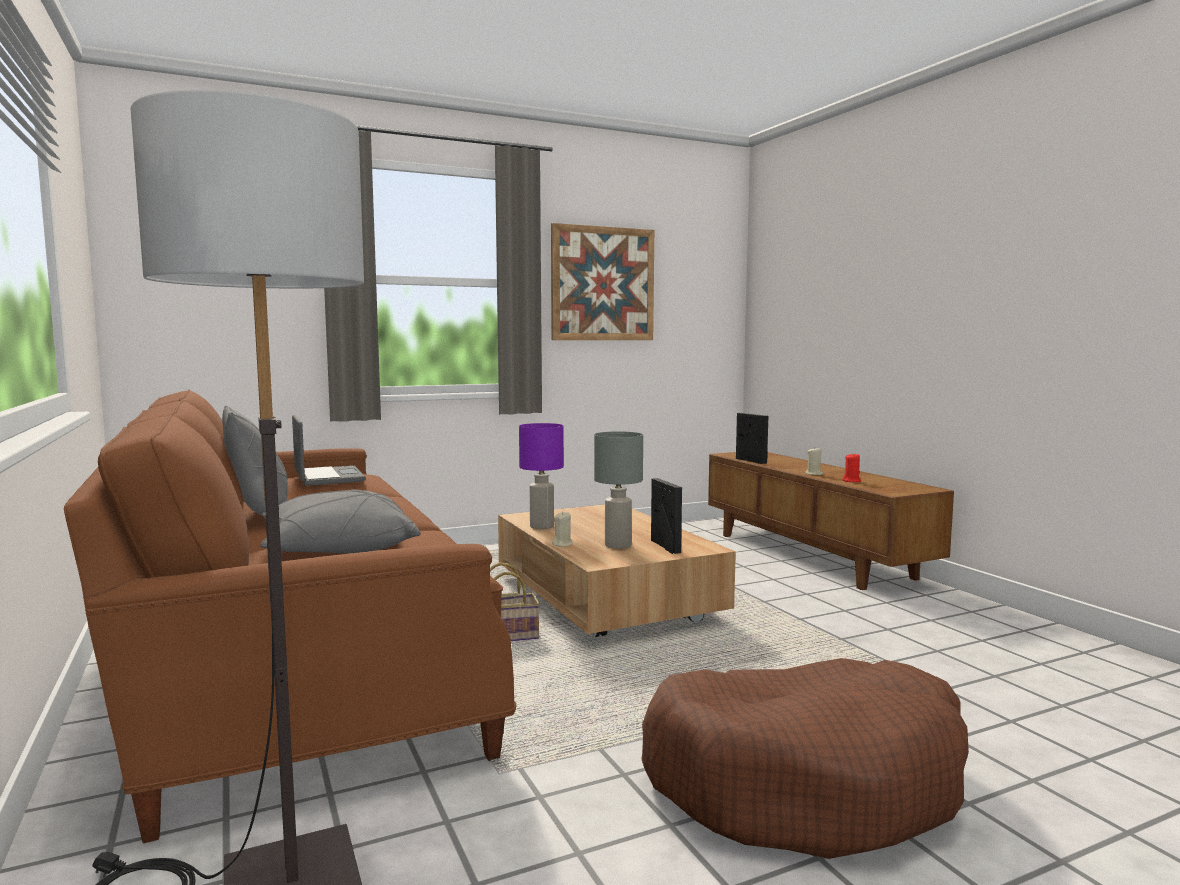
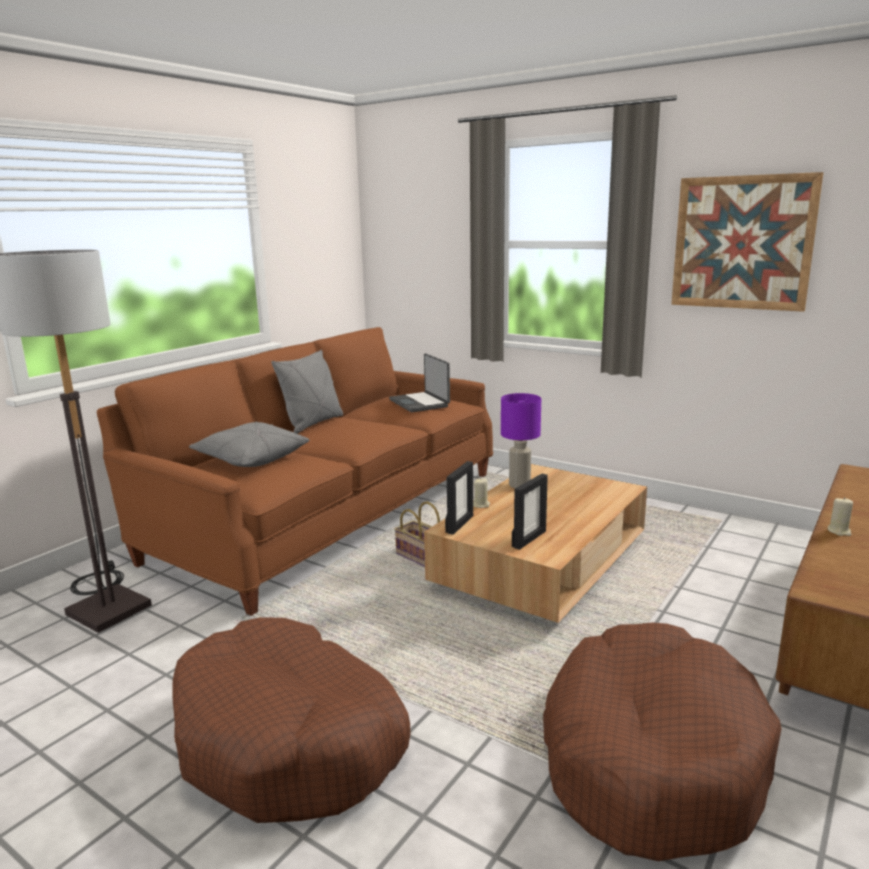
camera: 60 degrees right, 10 degrees up
(327, 477) = (420, 403): laptop -> laptop turned 120 degrees clockwise
(618, 545) = (505, 522): grey table lamp -> none
(750, 461) = (843, 488): picture frame -> picture frame (459, 524)
(851, 481) = (840, 558): red candle -> none
(913, 642) = (650, 757): none -> brown dog bed

